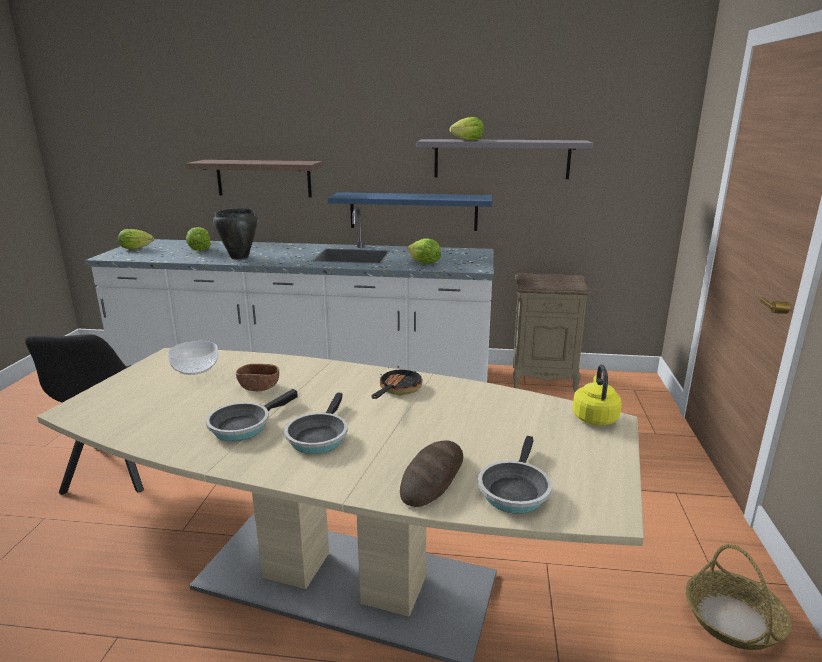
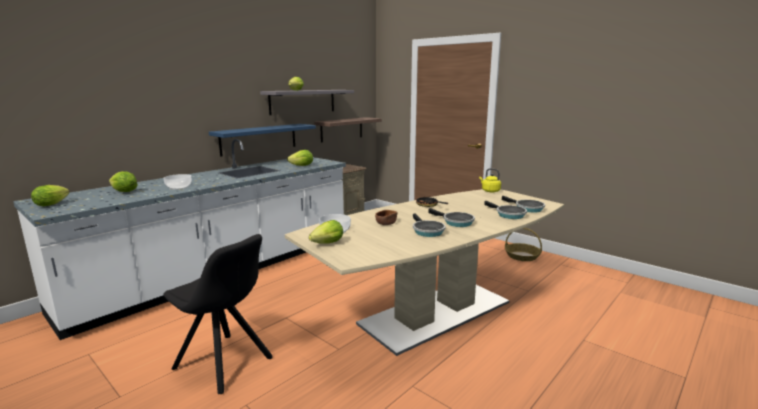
camera: 55 degrees left, 5 degrees down
(134, 379) = (326, 244): none -> lettuce
(239, 257) = (178, 187): black cooking pot -> bowl
(263, 178) = (148, 126): shelf -> shelf (341, 129)
(432, 477) = (508, 214): bread -> frying pan

